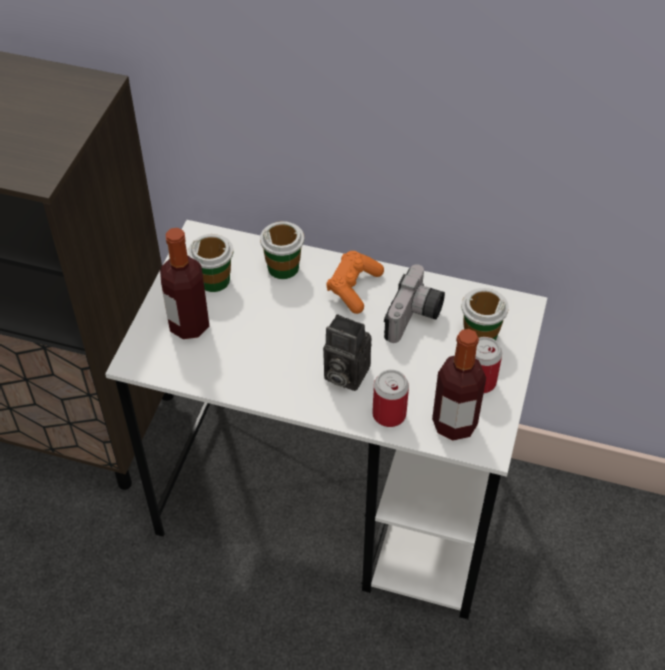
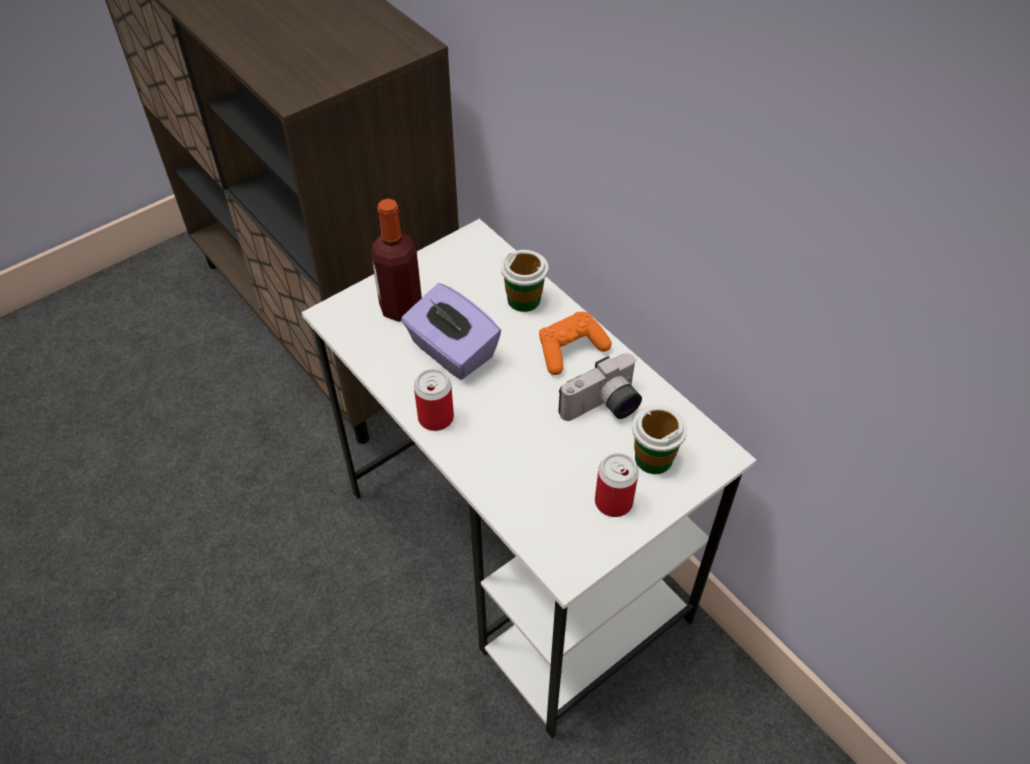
camera: 35 degrees right, 0 degrees up
(214, 280) = (455, 280): cup -> none
(263, 337) = (452, 351): none -> purple tissue box
(343, 374) = (492, 422): camera -> none
(389, 414) = (500, 482): can -> can (436, 418)
(454, 424) = (553, 527): bottle -> none

